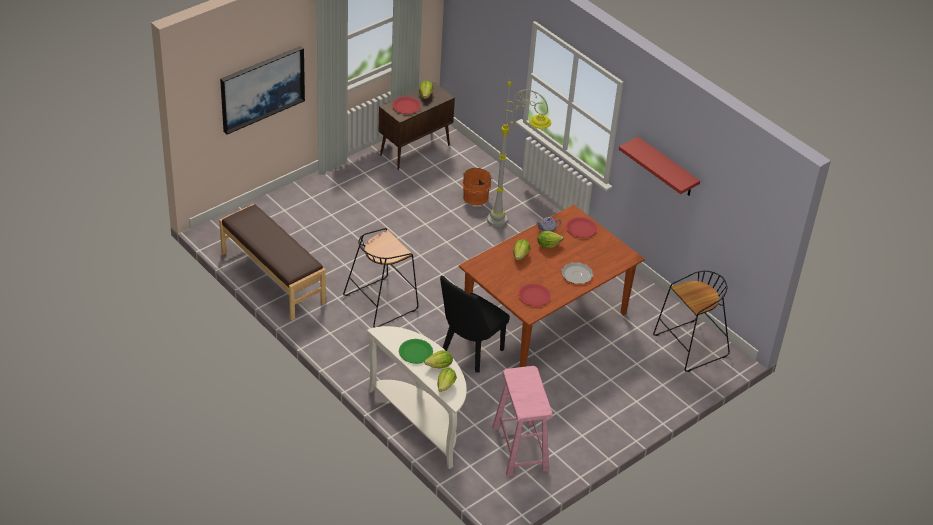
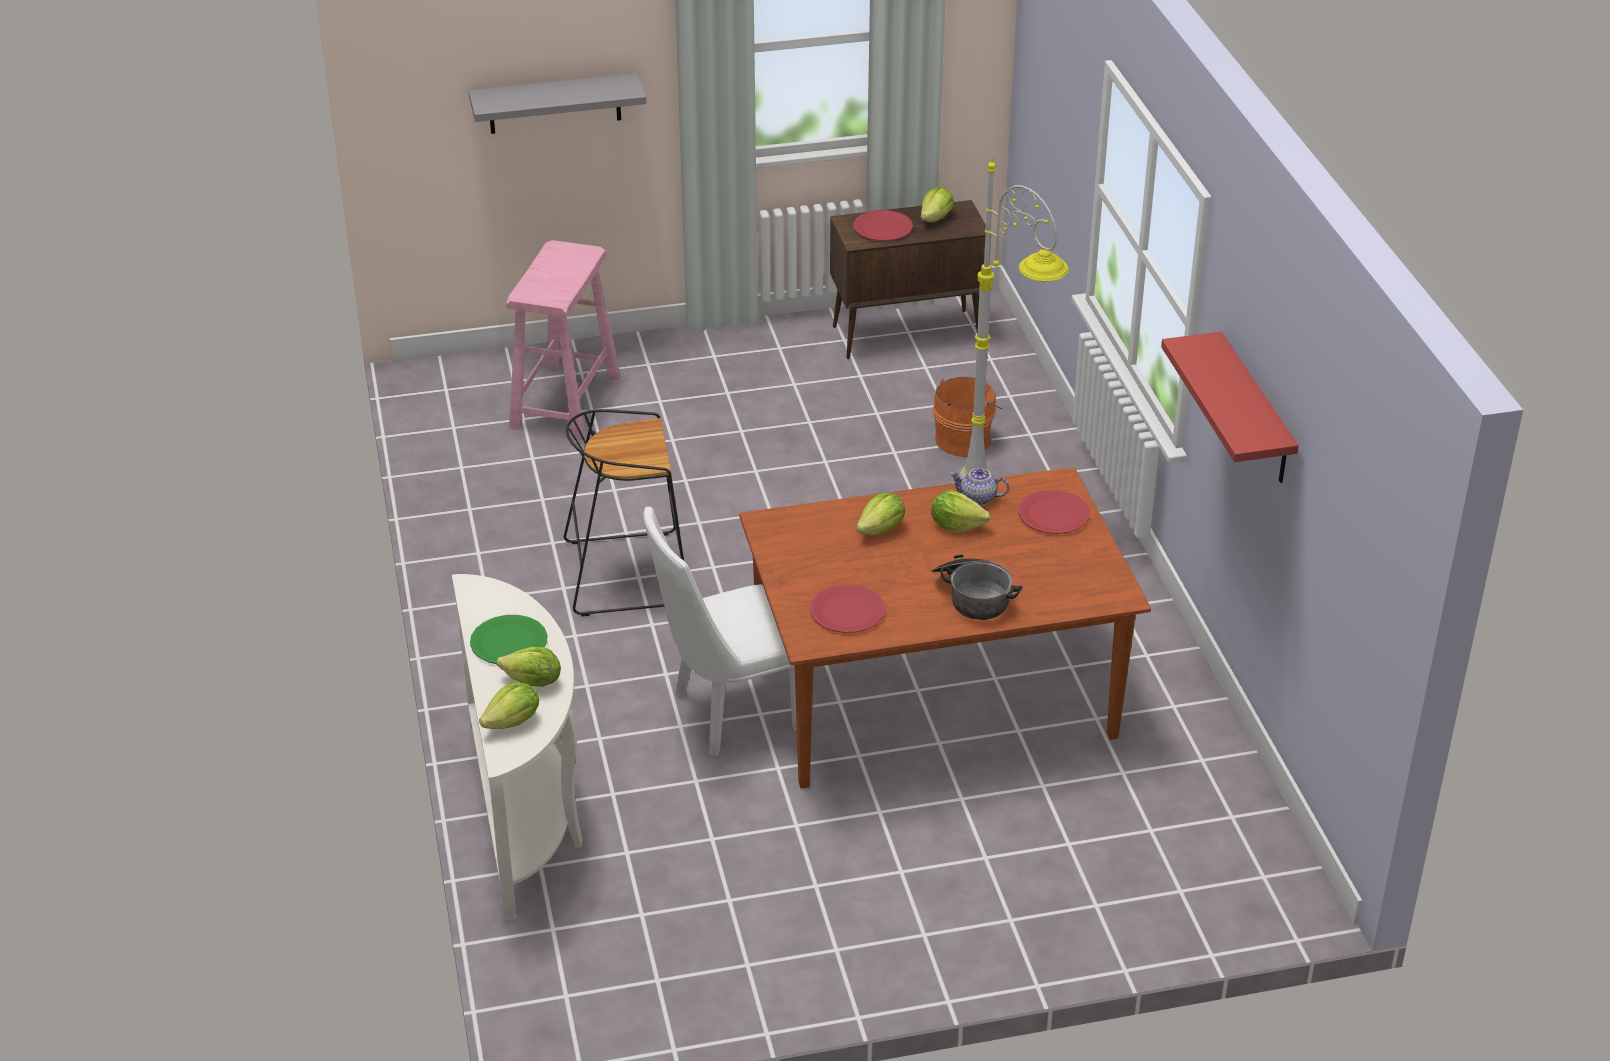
camera: 30 degrees right, 5 degrees down
(262, 88) = (554, 104): picture -> grey shelf
(272, 278) = (463, 476): brown bench -> none
(469, 353) = (726, 714): black chair -> white chair
(520, 448) = (683, 930): pink stool -> pink stool (566, 401)
(576, 274) = (972, 597): plate -> cooking pot
(689, 347) = (1216, 847): black stool -> none

